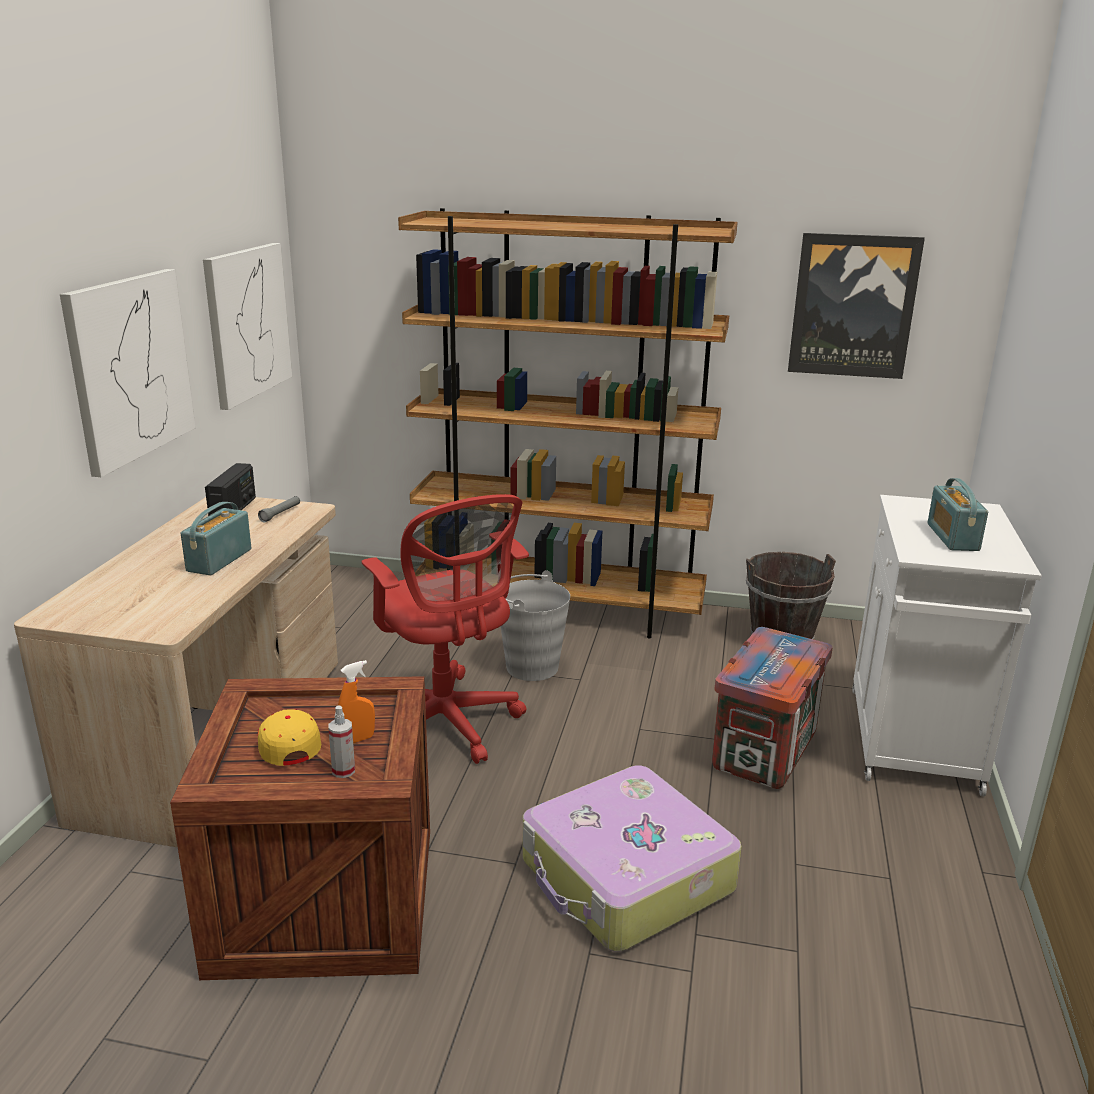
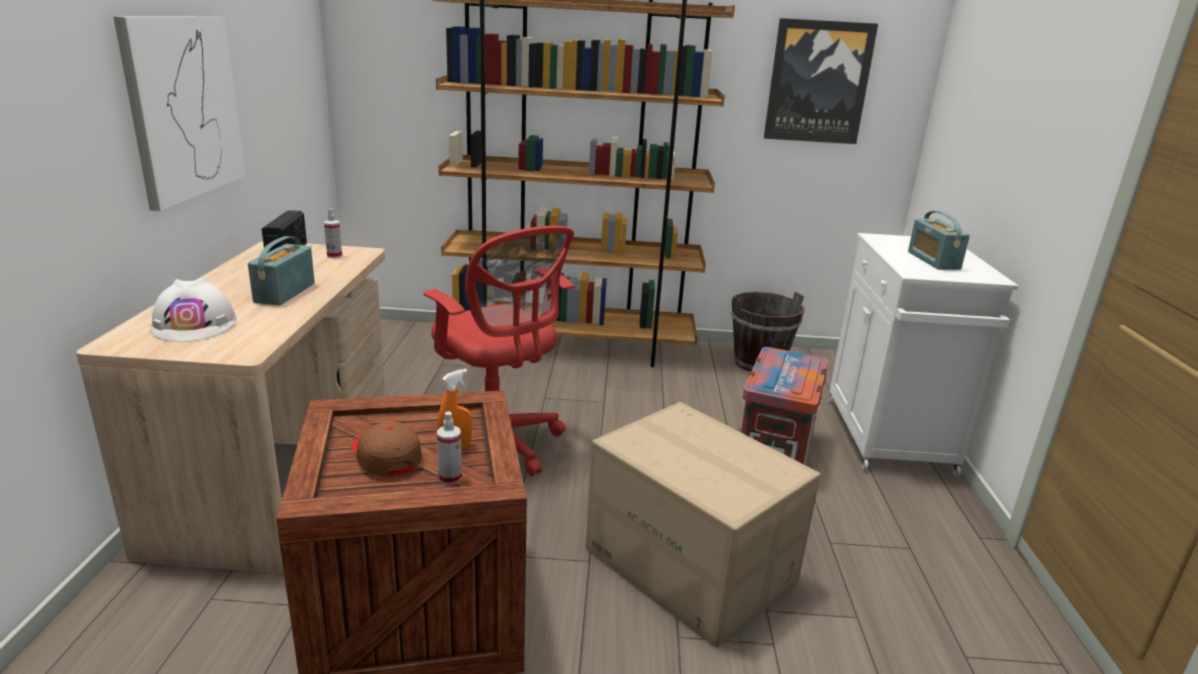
camera: 10 degrees left, 0 degrees up
(125, 596) = (195, 325): none -> white hard hat
(247, 323) = (288, 86): picture -> none
(280, 514) = (334, 256): grey flashlight -> spray bottle
(287, 744) = (385, 456): yellow cap -> brown cap
(531, 667) = (559, 393): grey bucket -> none
(626, 877) = (691, 565): suitcase -> cardboard box

